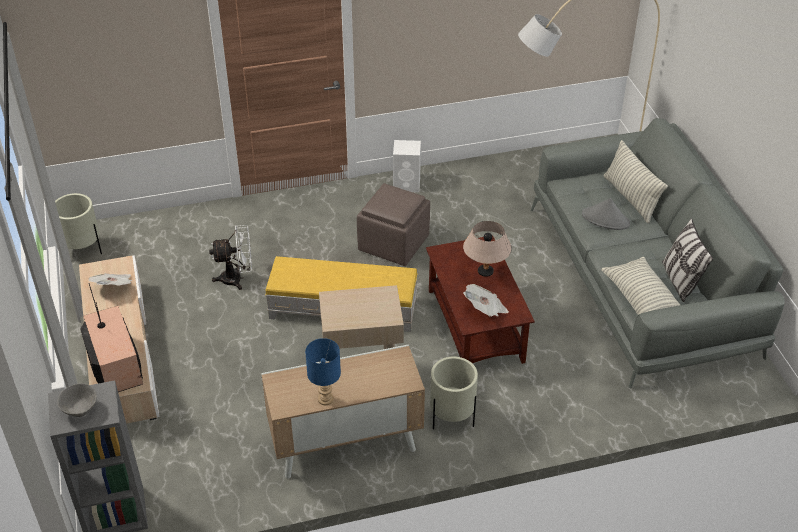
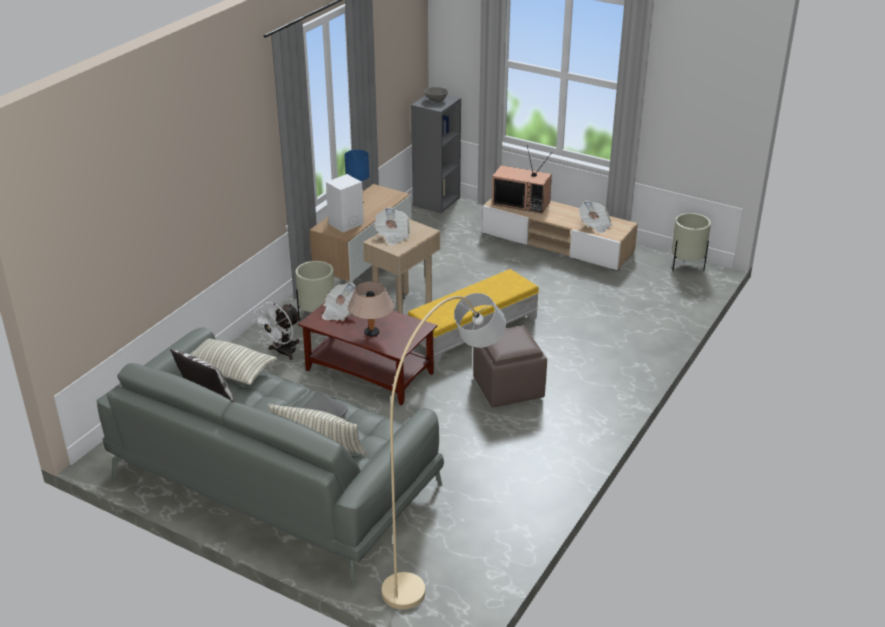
camera: 135 degrees right, 10 degrees down
(237, 278) = (569, 306): white fan -> white fan (282, 352)
(367, 314) = (392, 235): none -> newspaper
(407, 184) = (574, 439): white speaker -> white speaker (345, 224)

